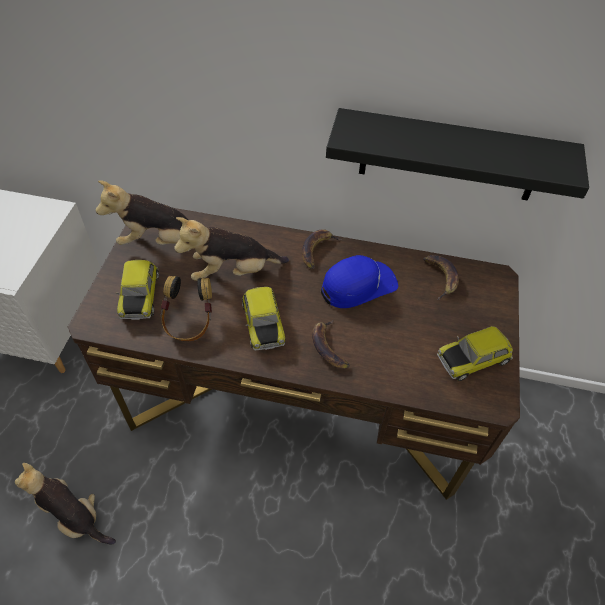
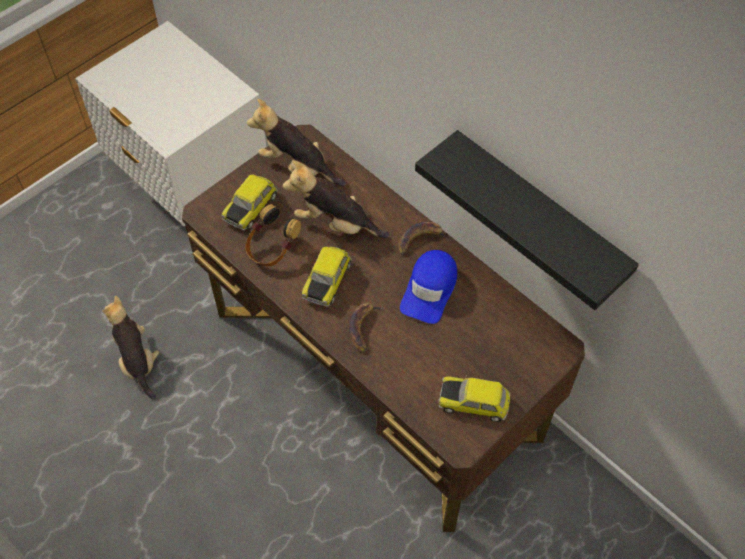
camera: 35 degrees right, 5 degrees up
(358, 286) = (430, 289): blue cap -> blue cap turned 105 degrees clockwise
(441, 278) = (509, 320): banana -> none

